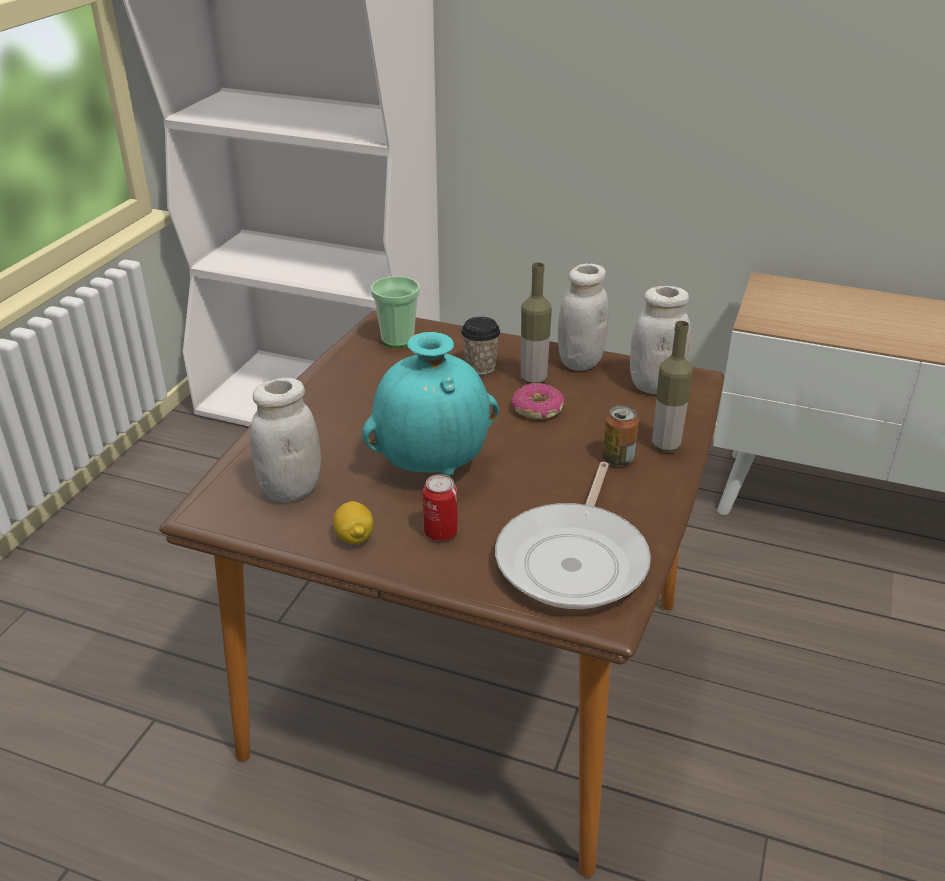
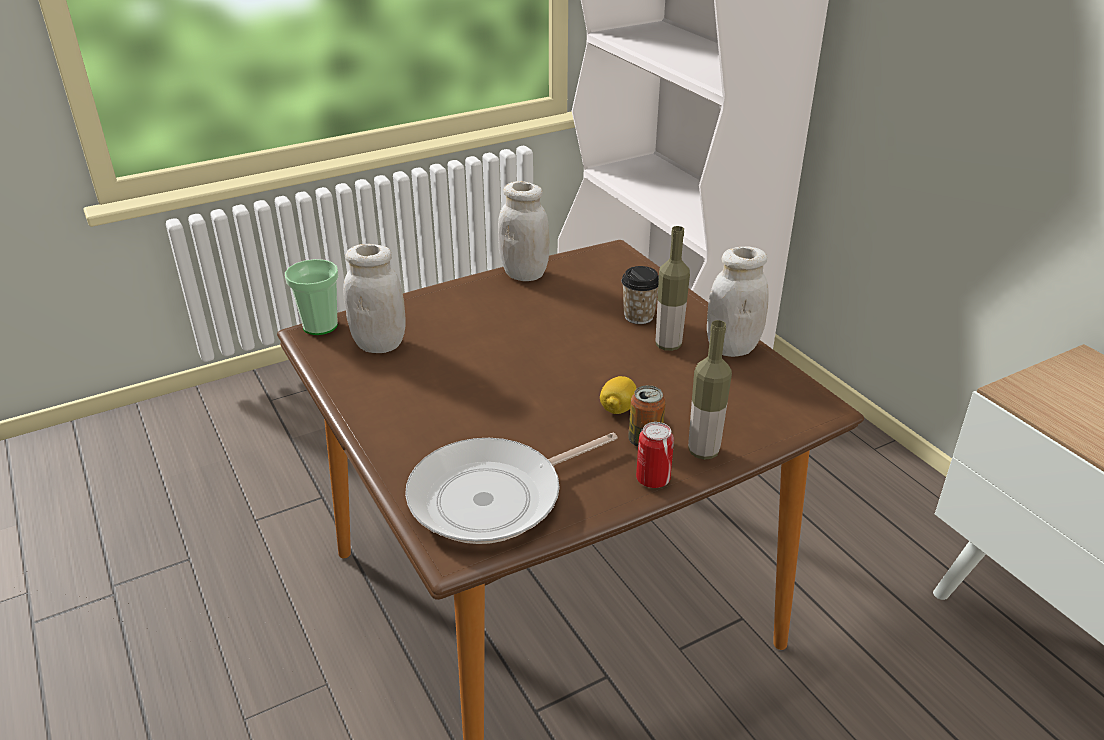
camera: 40 degrees right, 0 degrees up
(354, 537) = (371, 397): lemon -> lemon (618, 409)
(397, 339) = (604, 269): cup -> cup (320, 326)
(434, 466) = (494, 375): turquoise vase -> none
(440, 532) = (430, 424): can -> can (653, 479)
(537, 409) = (636, 370): donut -> none
(655, 385) = (772, 397): white jar -> white jar (524, 274)

